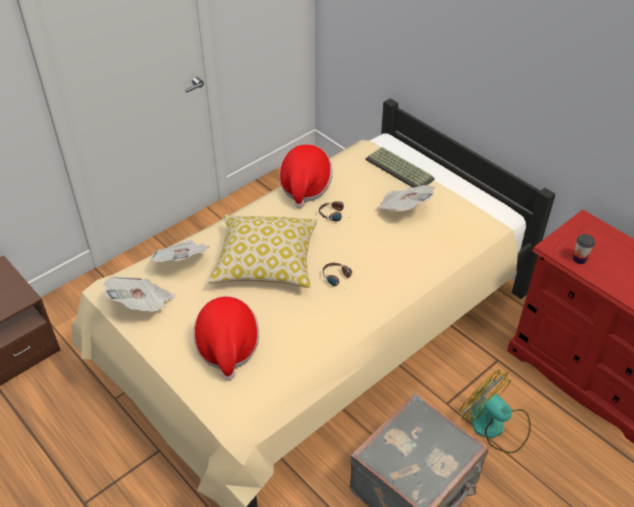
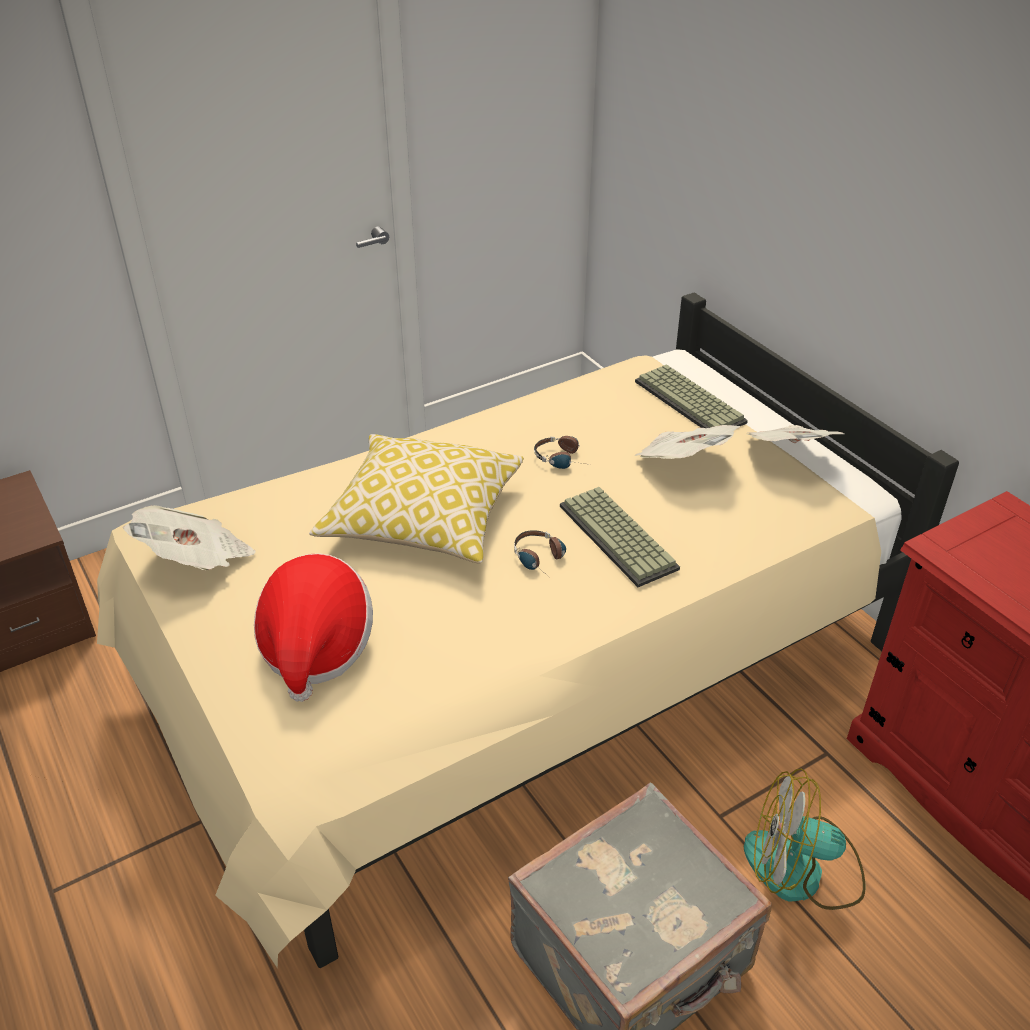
camera: 10 degrees right, 5 degrees down
(182, 262) = (285, 502): newspaper -> newspaper (789, 454)
(305, 187) = (522, 412): hat -> none
(379, 260) = (620, 537): none -> keyboard
(494, 426) = (802, 870): fan -> fan turned 45 degrees counterclockwise
(579, 259) = (989, 573): cup -> none

